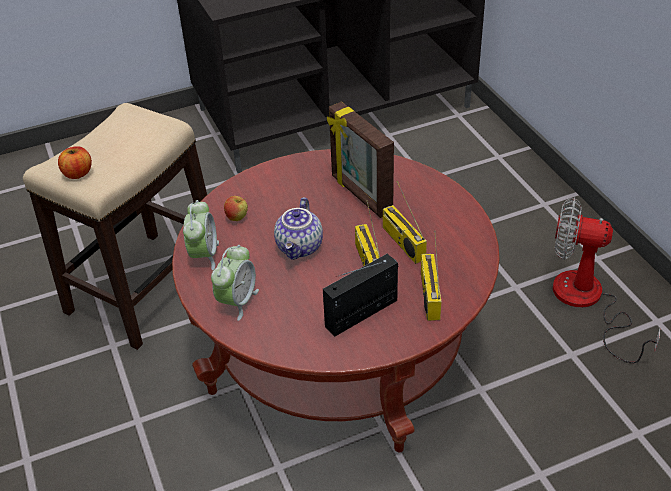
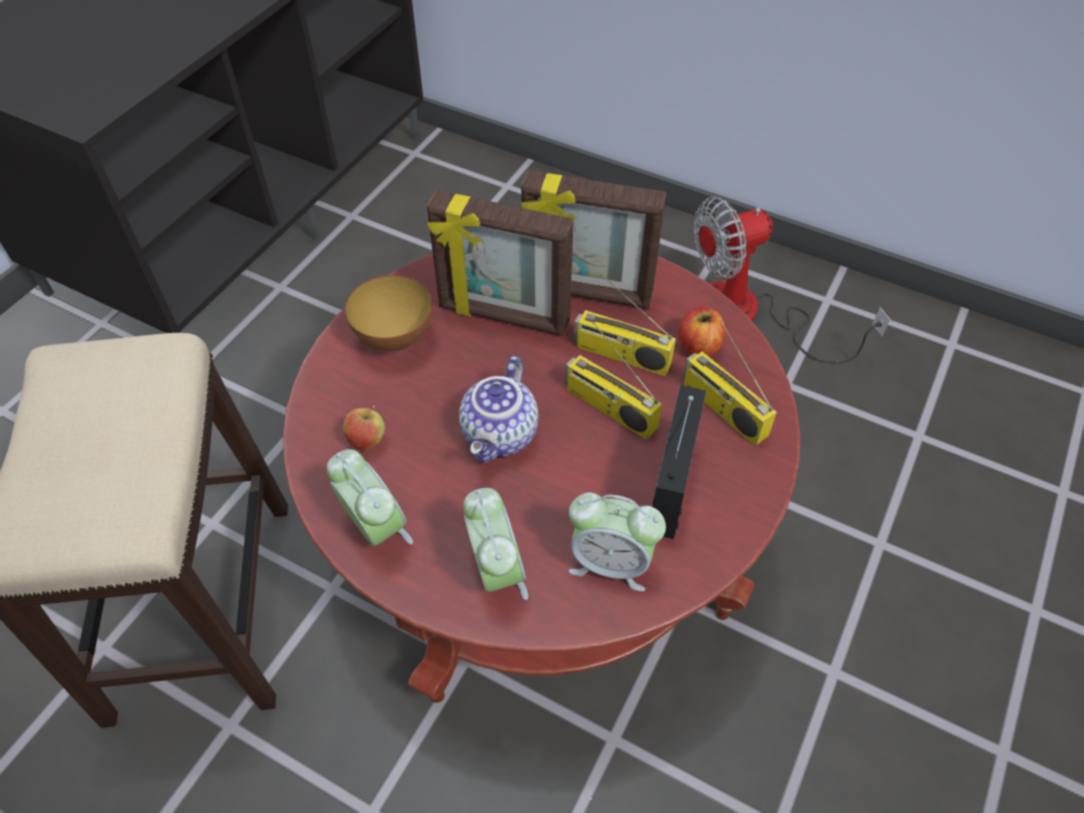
camera: 40 degrees left, 10 degrees up
(78, 173) = (78, 519): apple -> apple (698, 346)
(293, 328) = (611, 563): none -> alarm clock
(296, 179) = (394, 338): none -> bowl
(300, 247) = (501, 436): teapot -> teapot turned 45 degrees clockwise
(417, 204) = (587, 293): none -> picture frame

